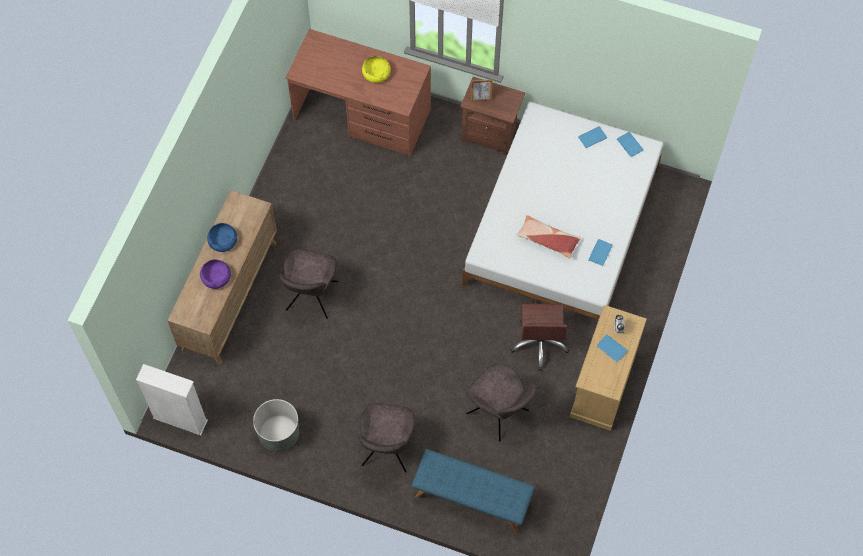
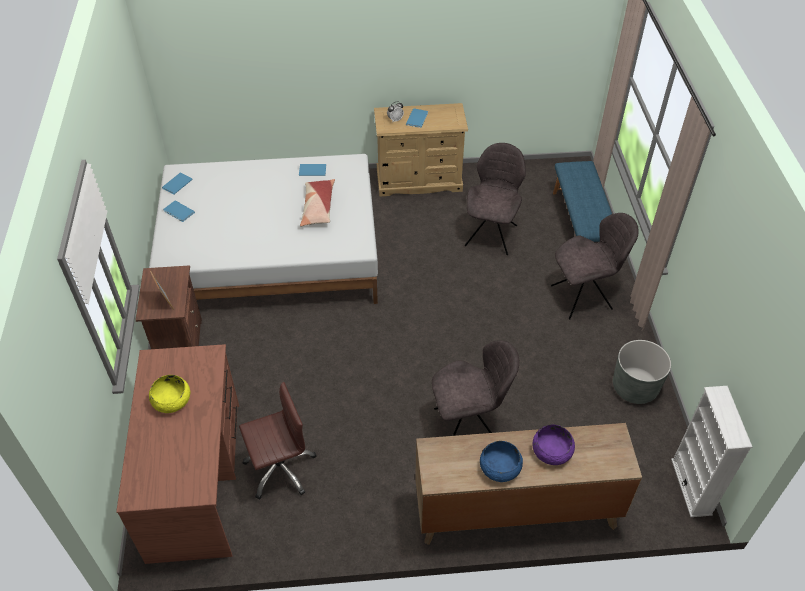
camera: 115 degrees left, 15 degrees down
(540, 343) = (405, 229): brown office chair -> brown office chair (280, 468)

